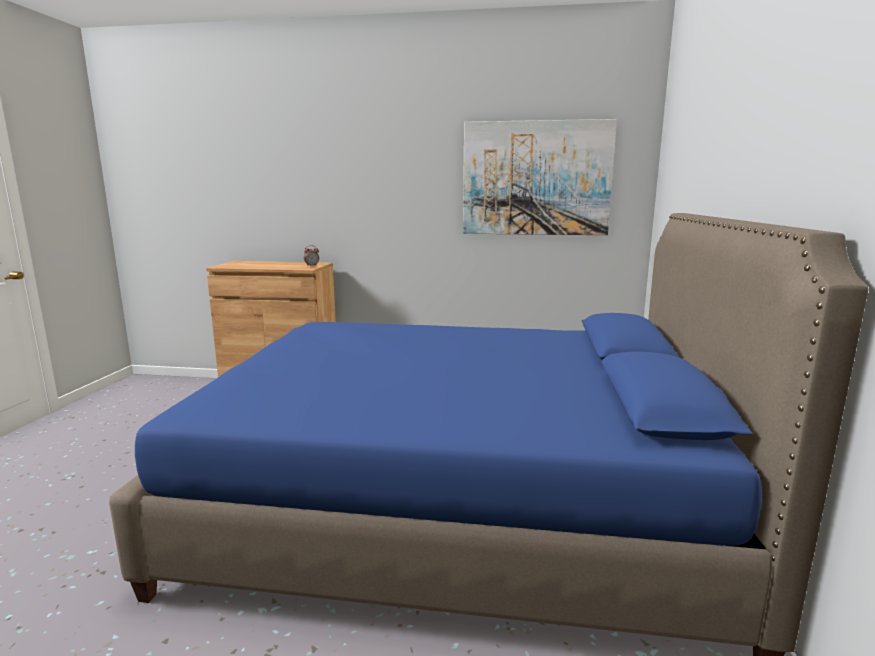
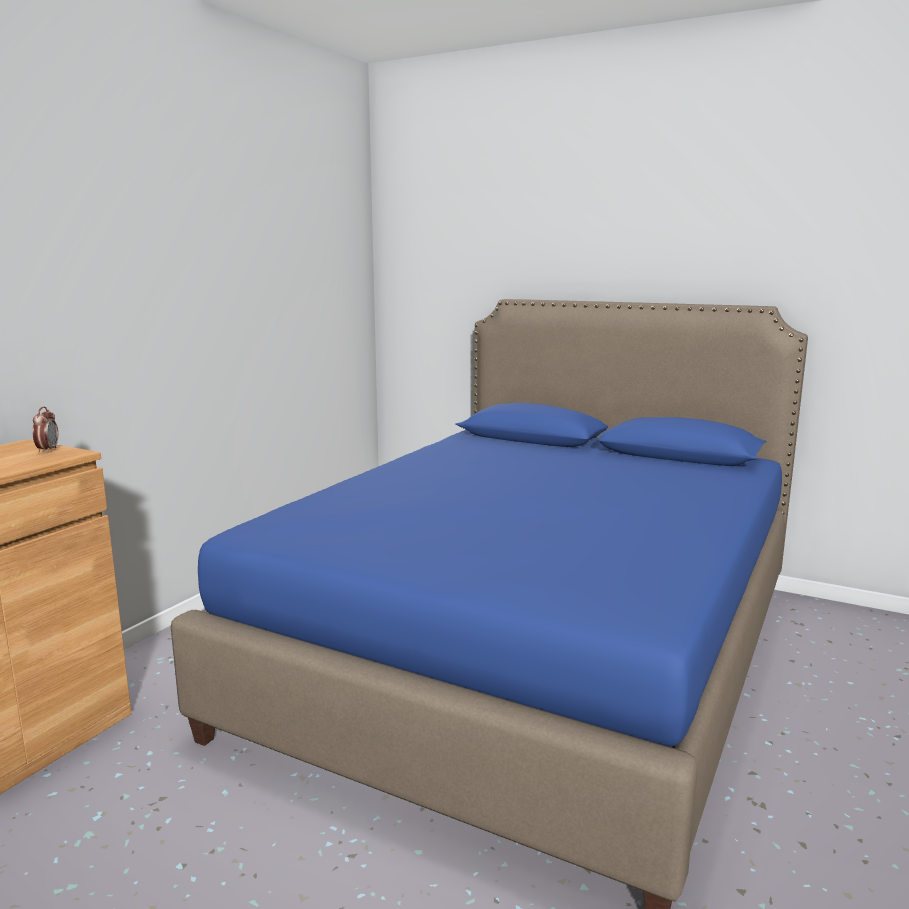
camera: 70 degrees left, 0 degrees up
(536, 179) = (286, 262): picture -> none

